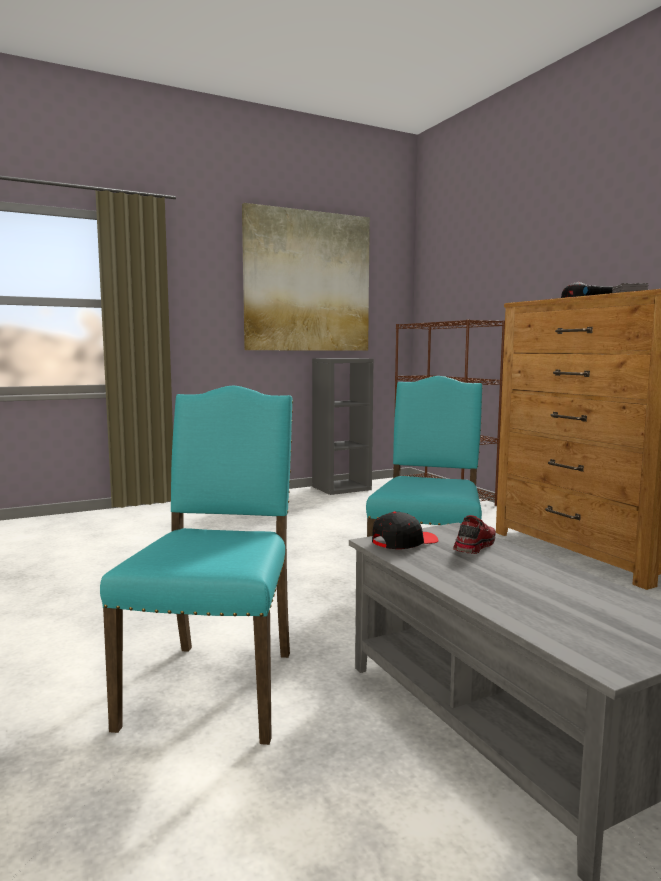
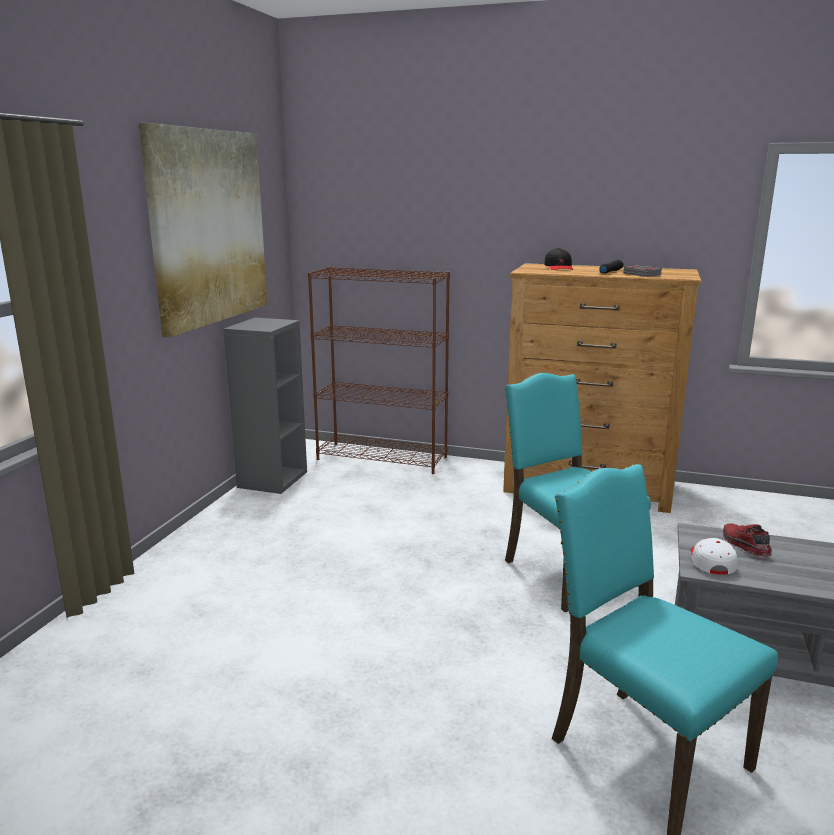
camera: 45 degrees left, 10 degrees up
(404, 542) = (711, 561): black cap -> white cap

